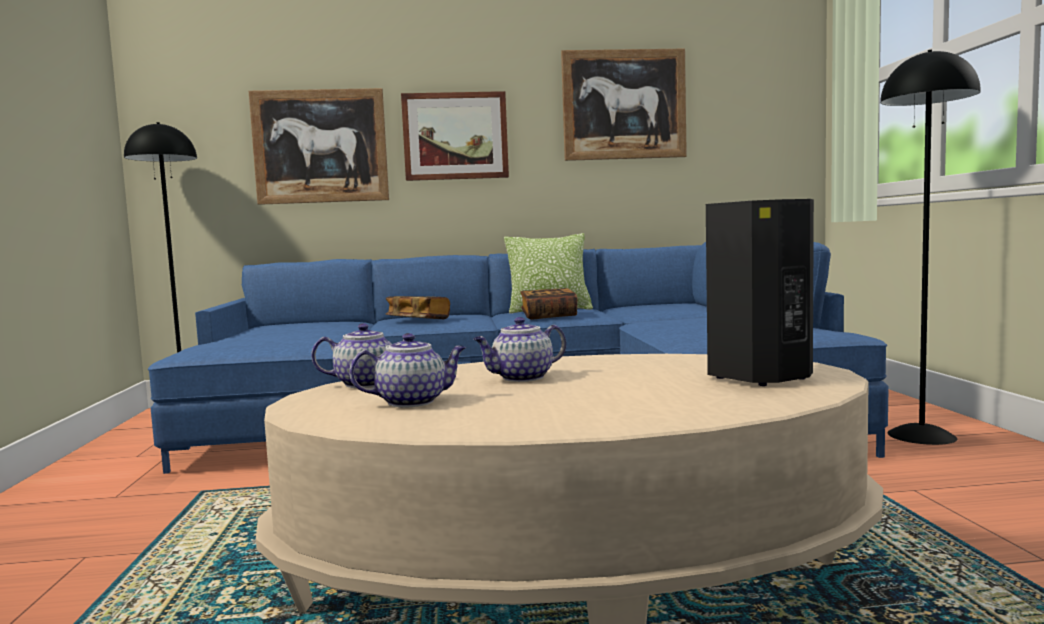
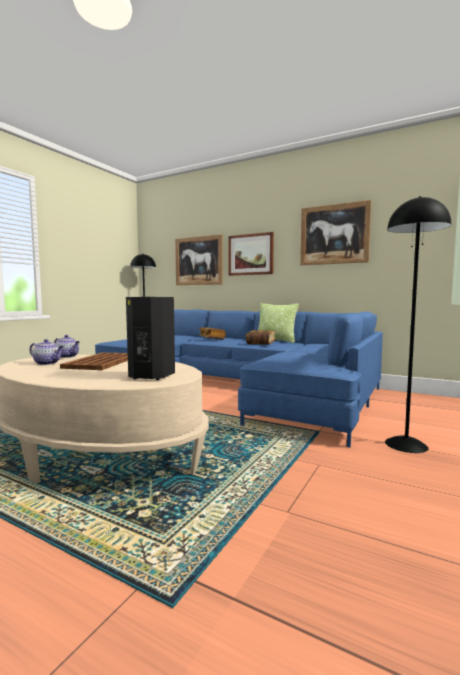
camera: 35 degrees right, 0 degrees up
(521, 378) = (101, 362): teapot -> brown tray

